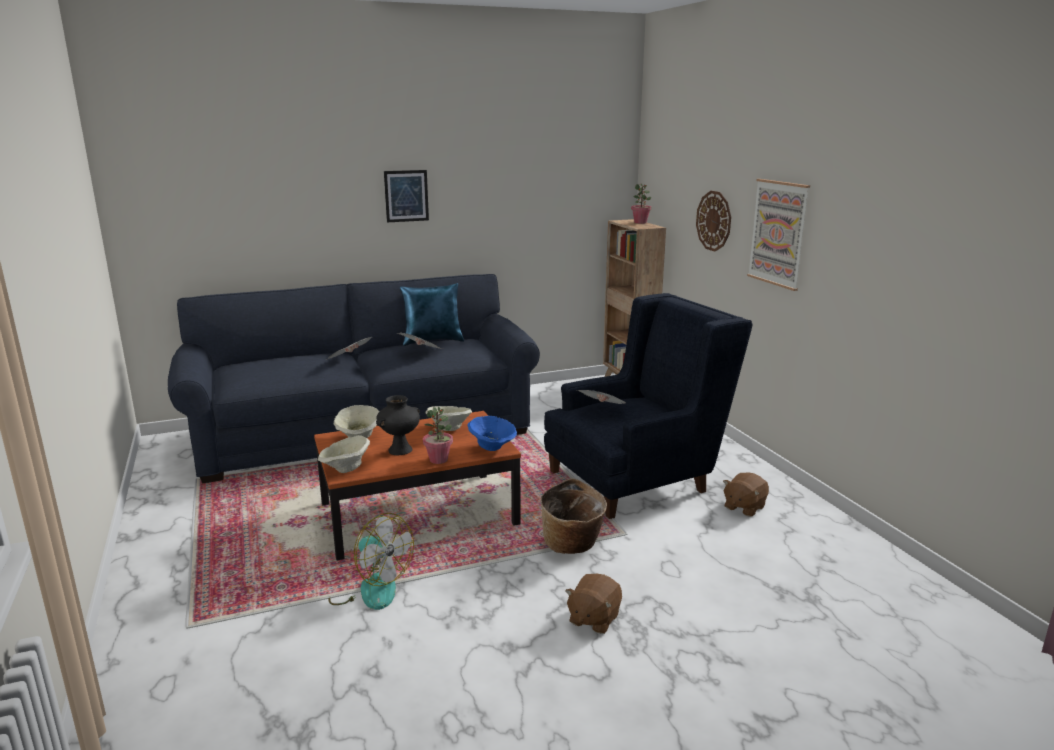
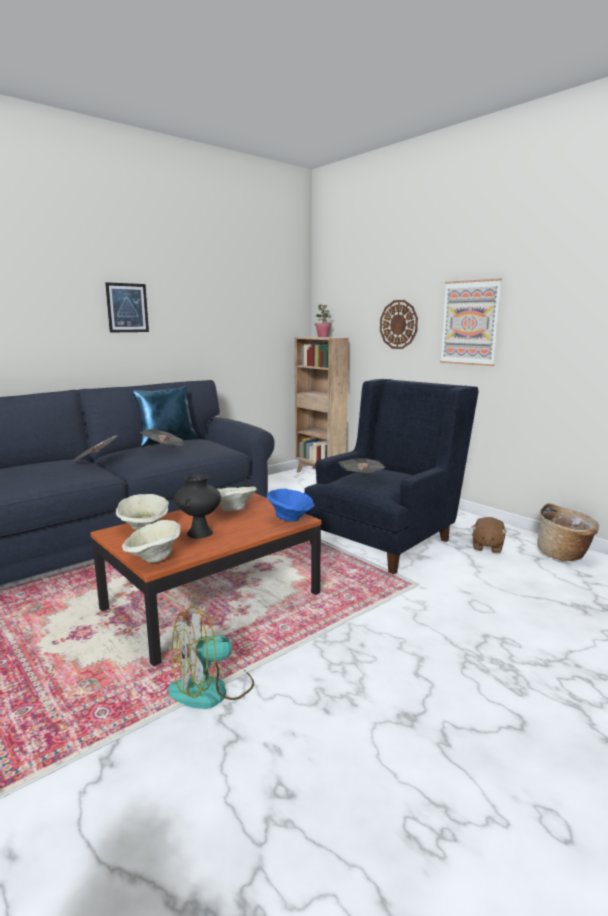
camera: 20 degrees left, 5 degrees down
(370, 588) = (211, 689): fan -> fan turned 135 degrees clockwise
(439, 460) = (248, 536): potted plant -> none
(572, 545) = (381, 602): basket -> basket (564, 555)
(593, 619) = (459, 667): brown plush toy -> none

